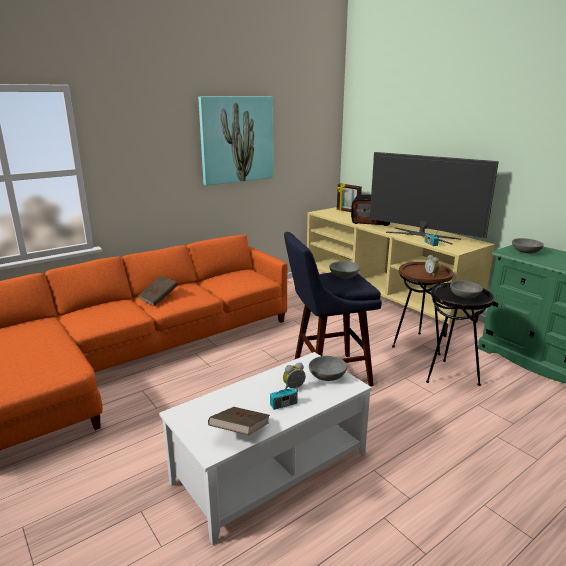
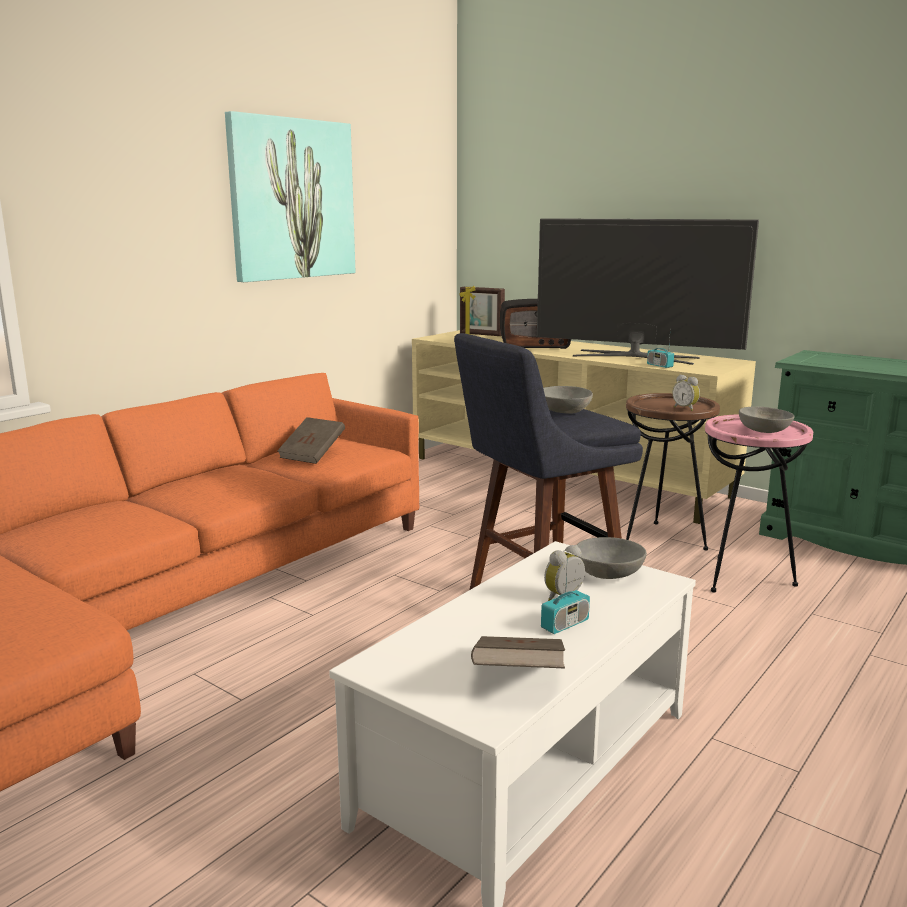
camera: 15 degrees left, 5 degrees down
(159, 298) = (191, 492): brown book -> brown book (312, 455)
(450, 375) = (742, 577): black side table -> pink side table
(525, 252) = (825, 360): grey bowl -> none

